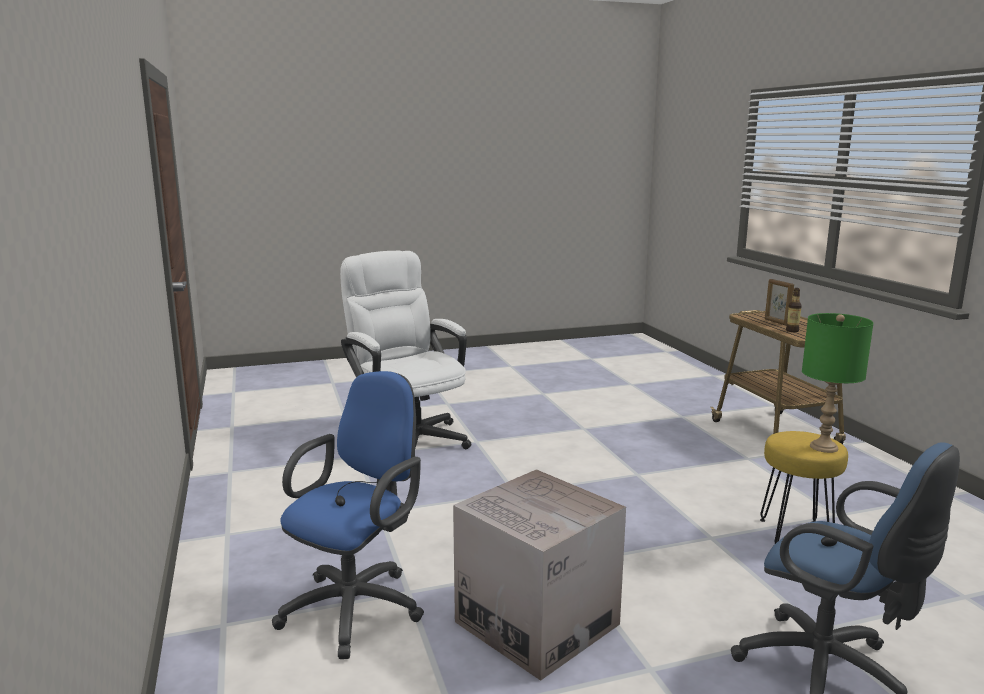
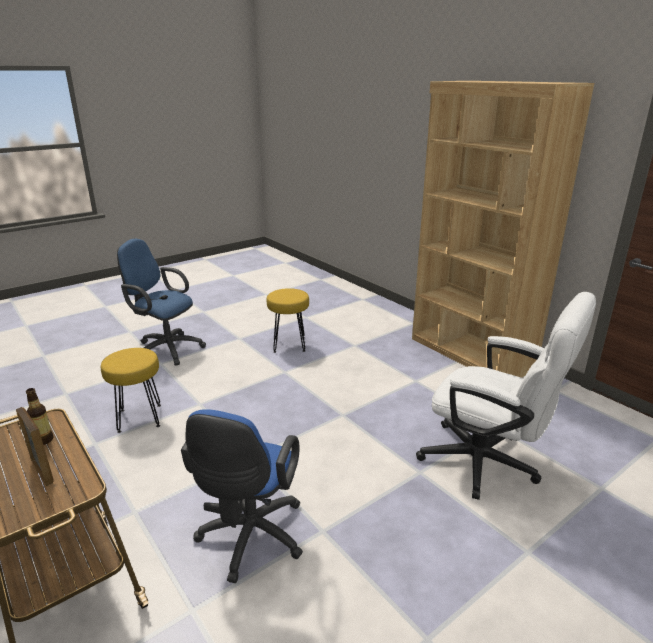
camera: 160 degrees right, 10 degrees up
(238, 534) = (470, 354): none -> brown bookcase
(358, 606) = (370, 337): blue office chair -> blue office chair (249, 539)
(537, 623) = (289, 344): cardboard box -> yellow stool
(823, 447) = (119, 355): green table lamp -> none

